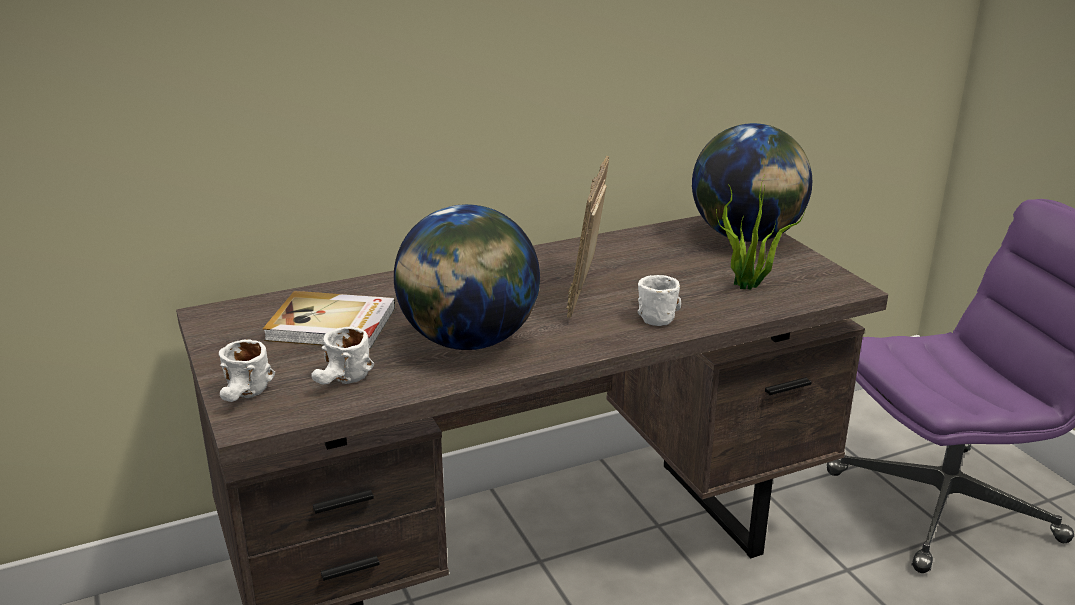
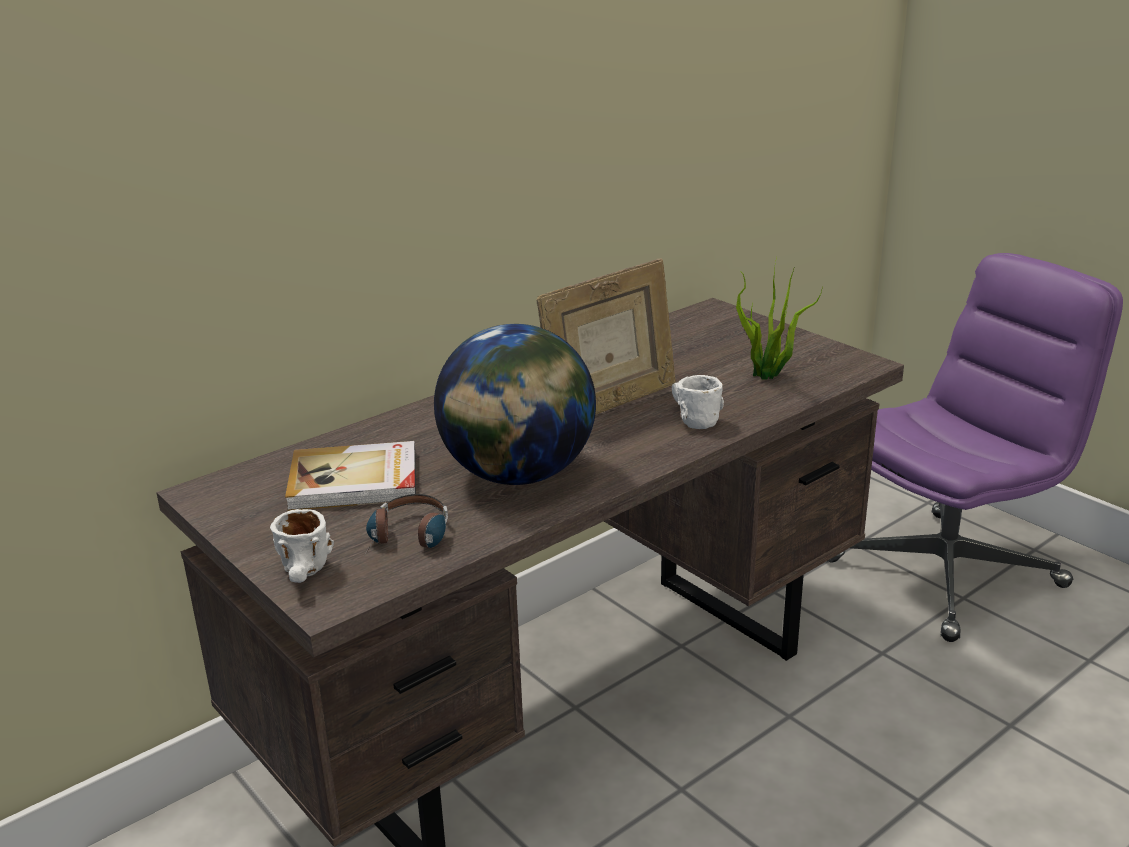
camera: 15 degrees left, 0 degrees up
(343, 382) = (408, 540): white mug -> headphones
(586, 292) = (610, 405): picture frame -> picture frame turned 120 degrees counterclockwise
(746, 237) = (736, 326): globe -> none

